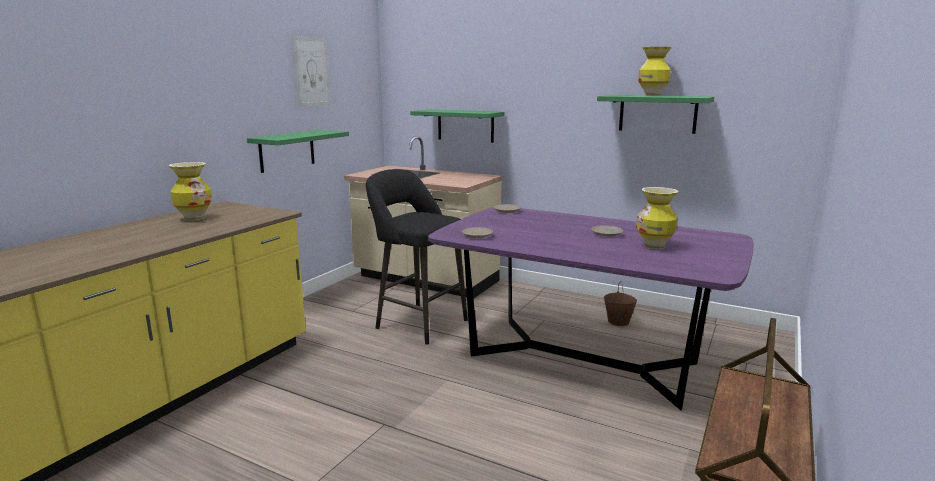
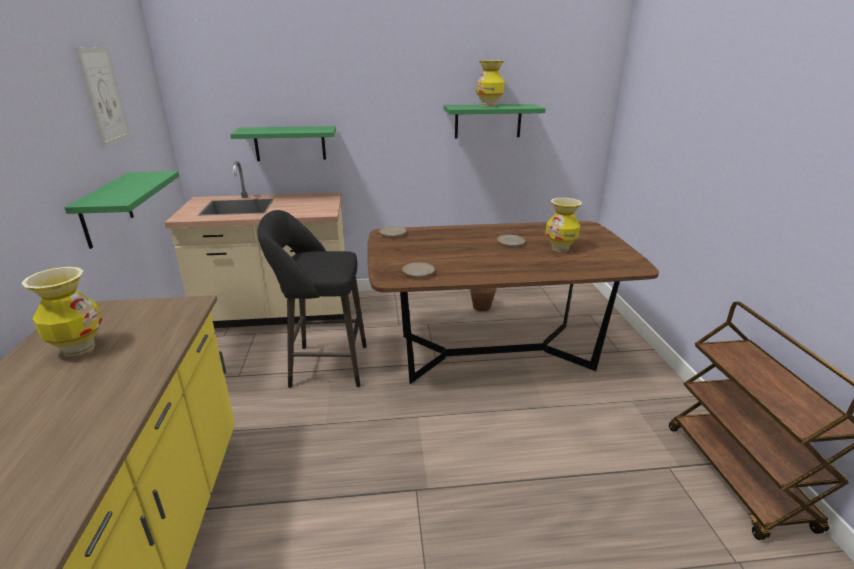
camera: 35 degrees left, 10 degrees up
(582, 359) = (494, 352): purple dining table -> brown dining table

